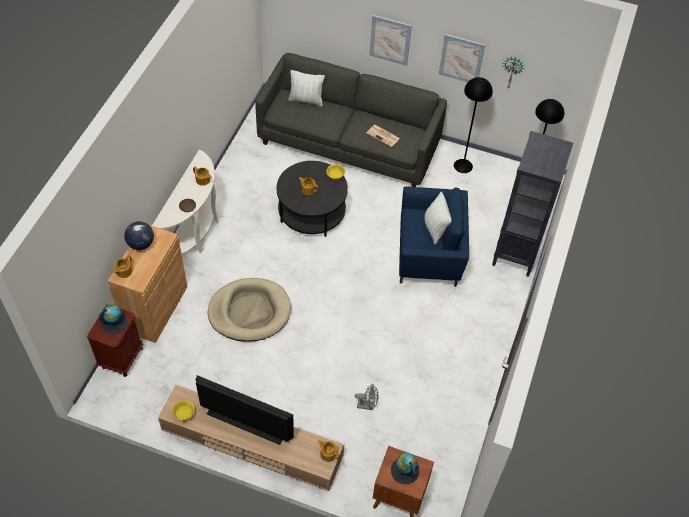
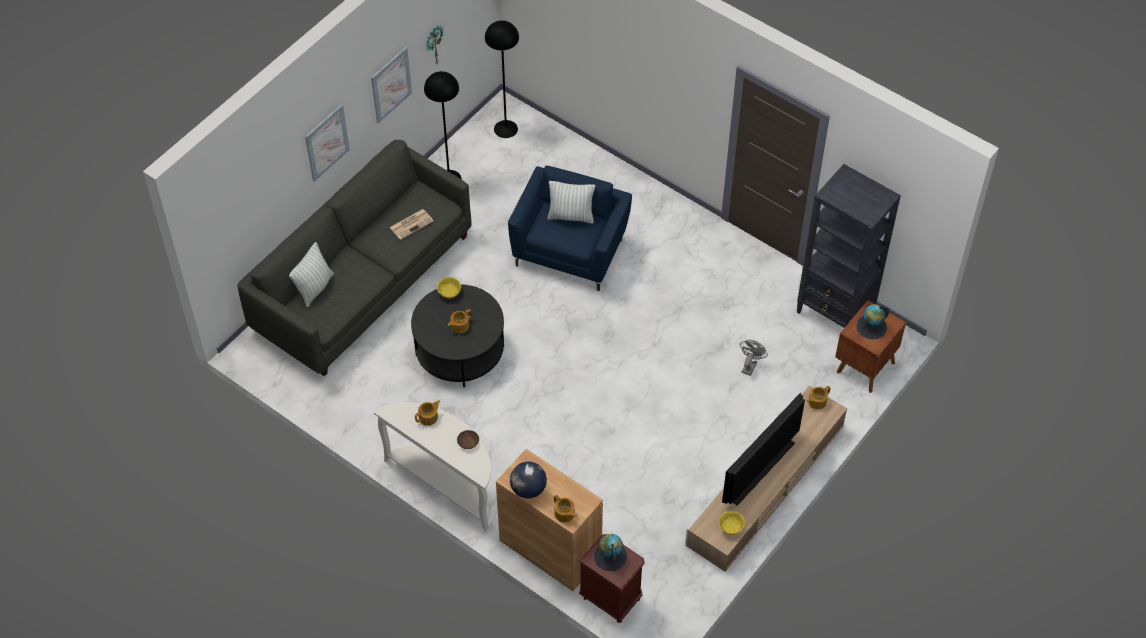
camera: 70 degrees left, 0 degrees up
(249, 312) = (589, 450): beige dog bed -> none
(515, 253) = (596, 171): black bookcase -> black bookcase (835, 313)

